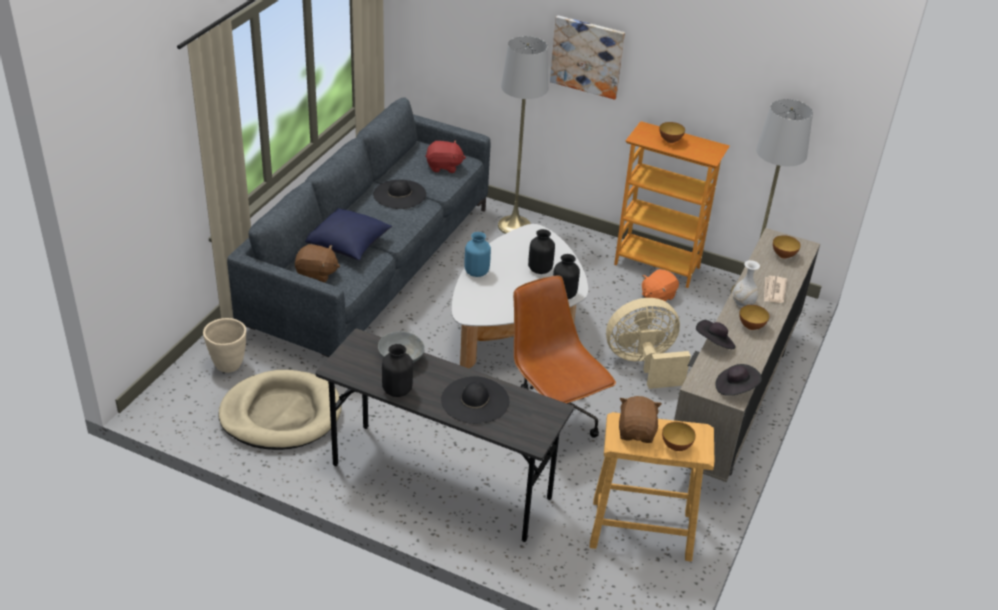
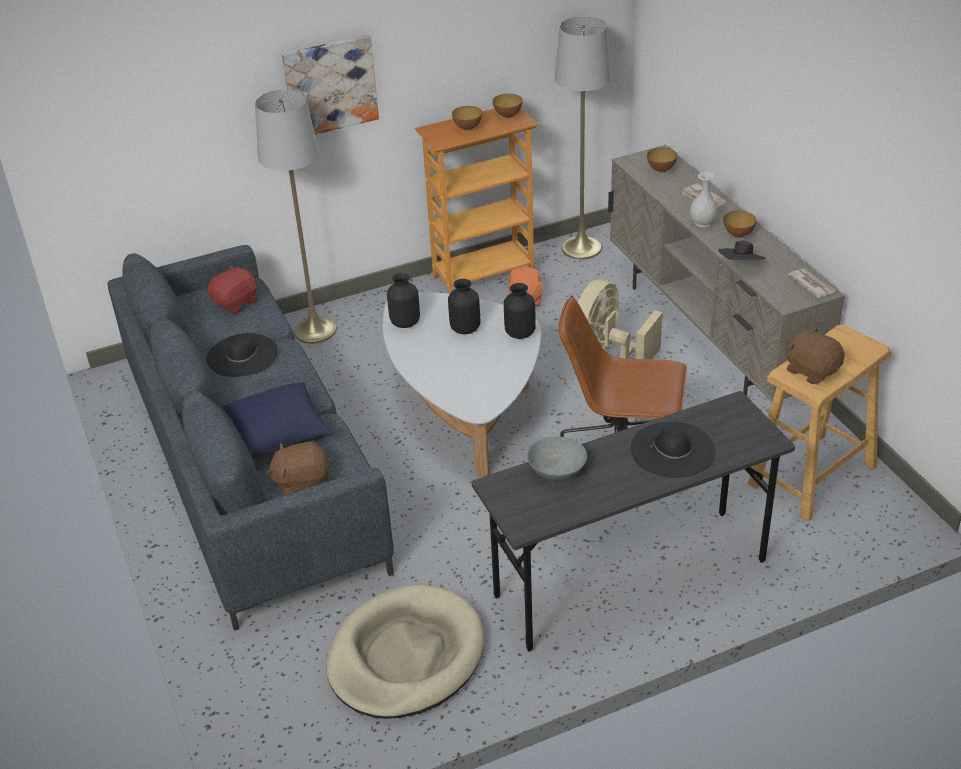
camera: 45 degrees left, 0 degrees up
(228, 364) = (274, 663): beige planter -> none
(316, 274) = (302, 482): brown plush toy -> brown plush toy turned 150 degrees counterclockwise
(397, 390) = (604, 497): black vase -> black vase (404, 322)
(476, 272) = (419, 371): blue vase -> none
(676, 446) = (851, 357): bowl -> bowl (508, 115)
(735, 388) = (811, 284): black hat -> newspaper

